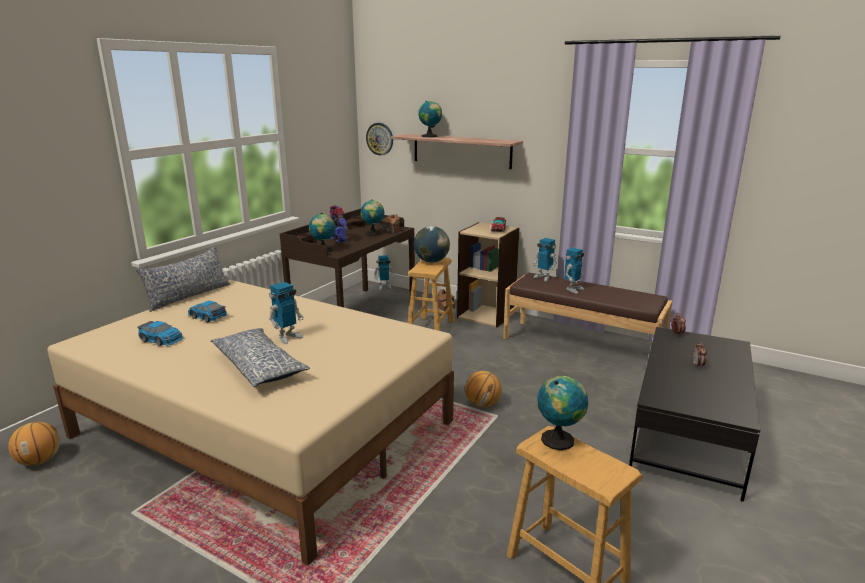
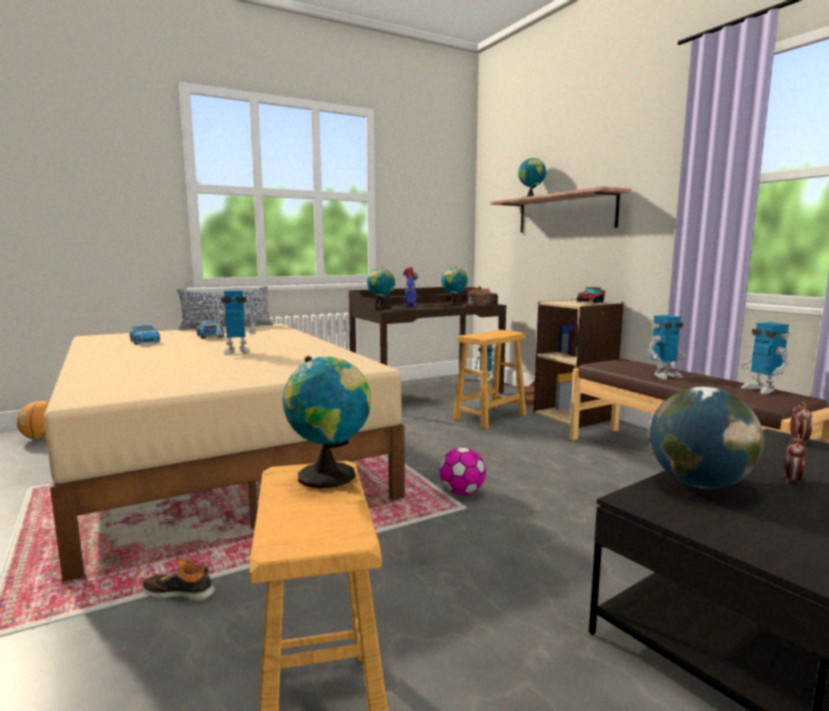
camera: 30 degrees right, 10 degrees down
(259, 366) = (168, 362): pillow -> none
(380, 139) = (492, 213): wall clock -> none
(398, 538) = (180, 592): none -> shoe
(431, 261) = (496, 332): globe -> globe (698, 484)
(482, 404) = (462, 492): basketball -> football
(543, 277) = (636, 363): toy robot -> toy robot (761, 390)

